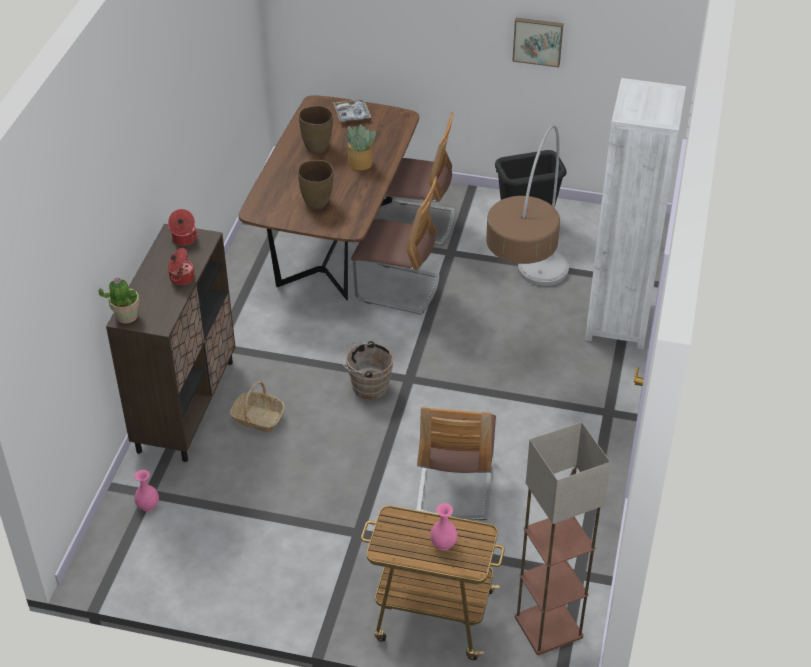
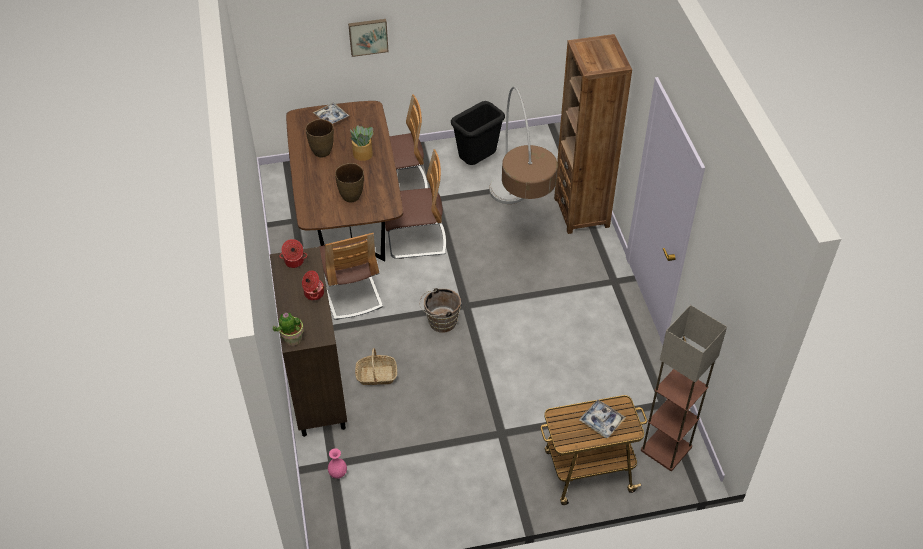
camera: 25 degrees left, 5 degrees up
(443, 543) = (601, 421): pink vase -> tray
(455, 486) = (546, 373): chair -> chair (351, 293)
(538, 41) = (462, 23): picture -> picture (368, 36)
(618, 321) = (581, 212): white bookcase -> brown bookcase

